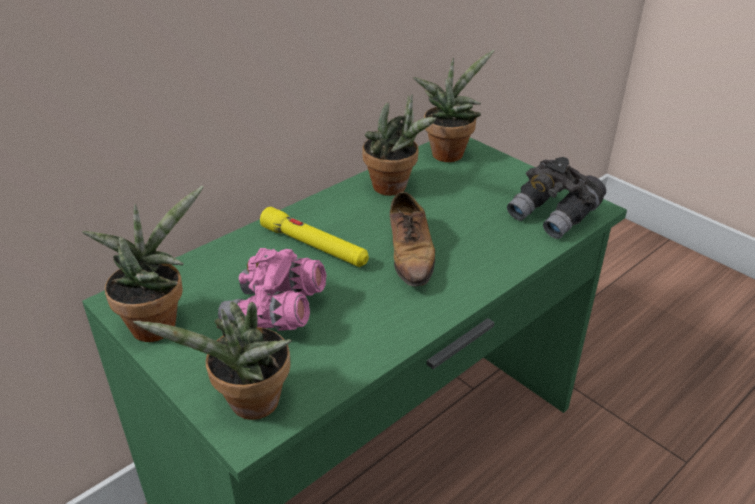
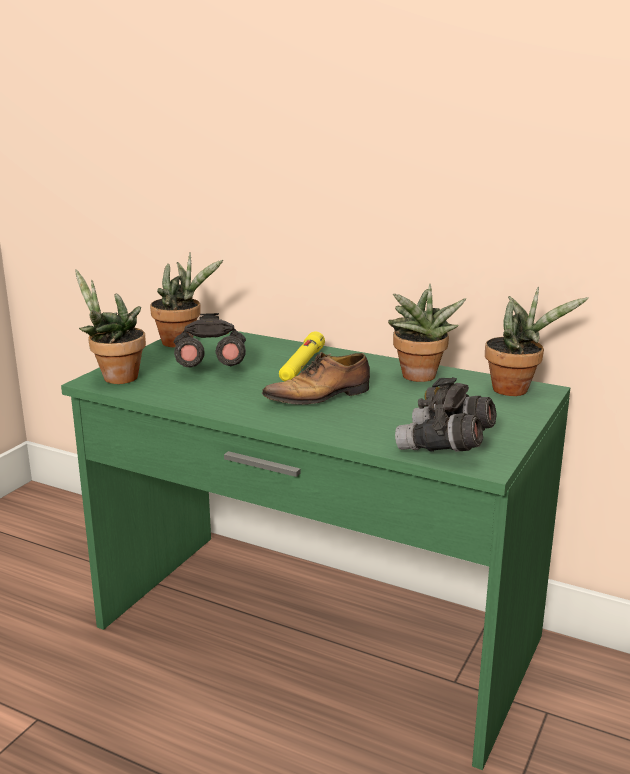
camera: 70 degrees right, 15 degrees down
(276, 314) = (210, 368): pink binoculars -> grey binoculars

